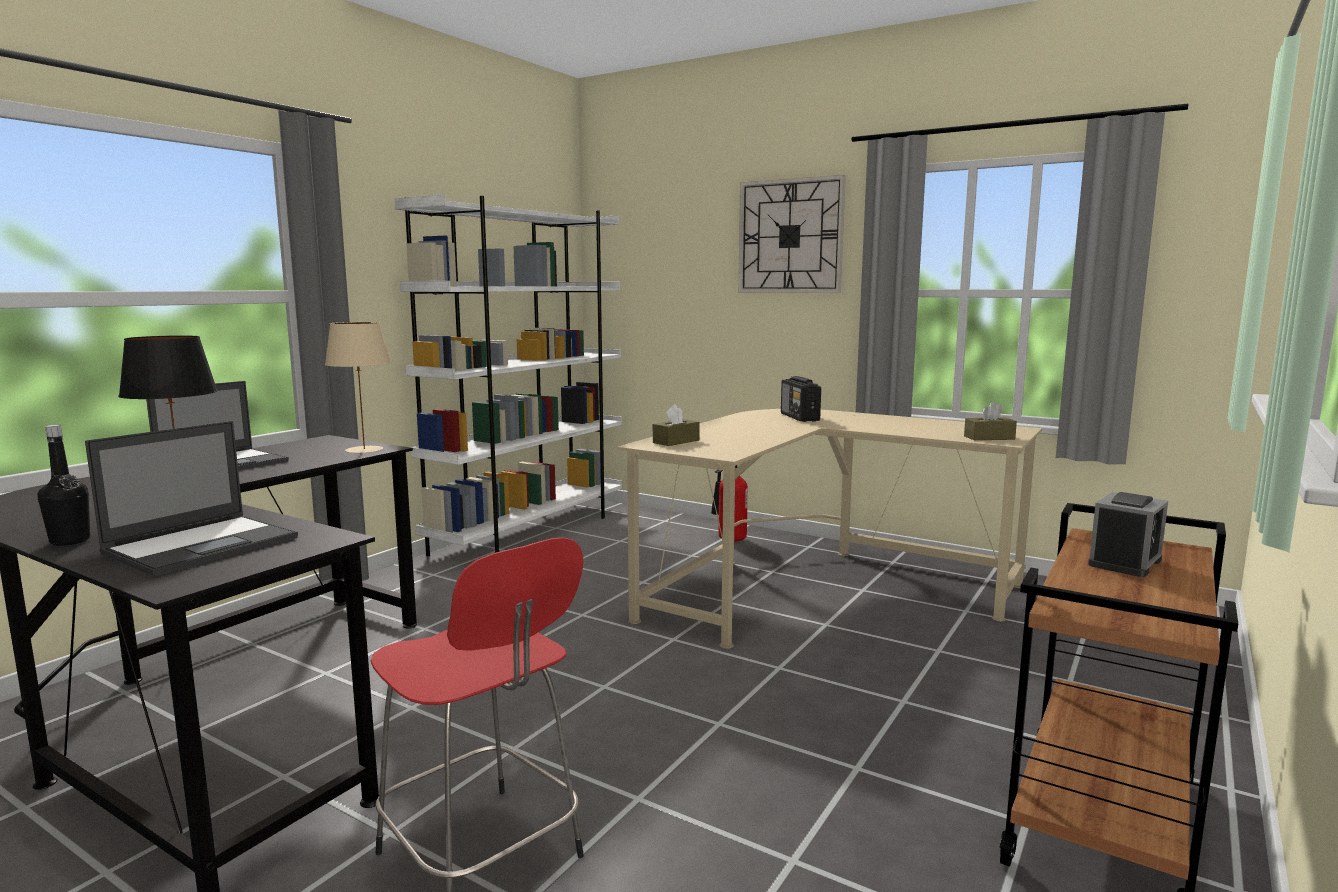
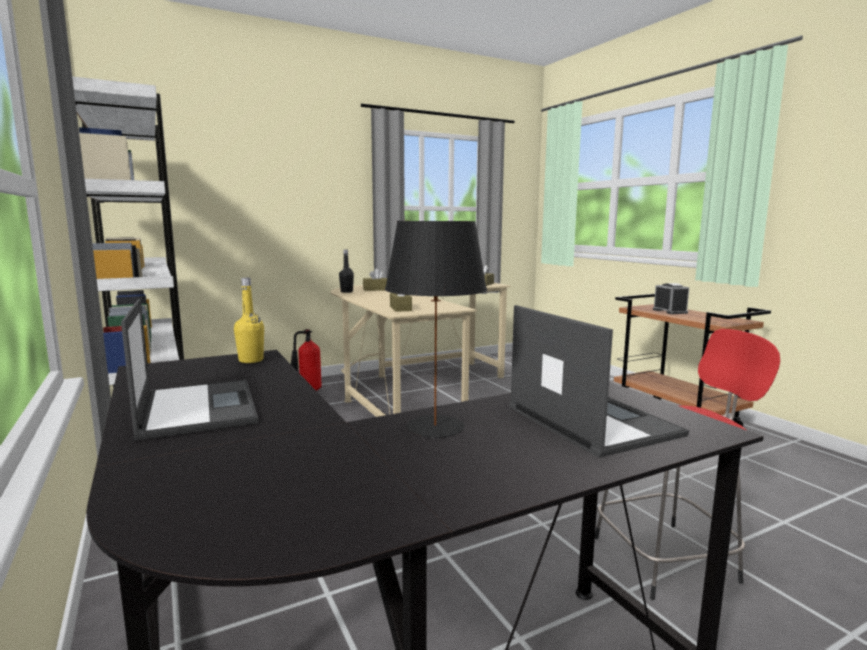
camera: 60 degrees left, 0 degrees up
(70, 541) = (529, 474): black bottle -> black bottle (346, 292)
(365, 449) = (251, 360): beige table lamp -> yellow bottle
(790, 236) = (311, 166): wall clock -> none
(799, 417) = (376, 289): radio -> brown tissue box

